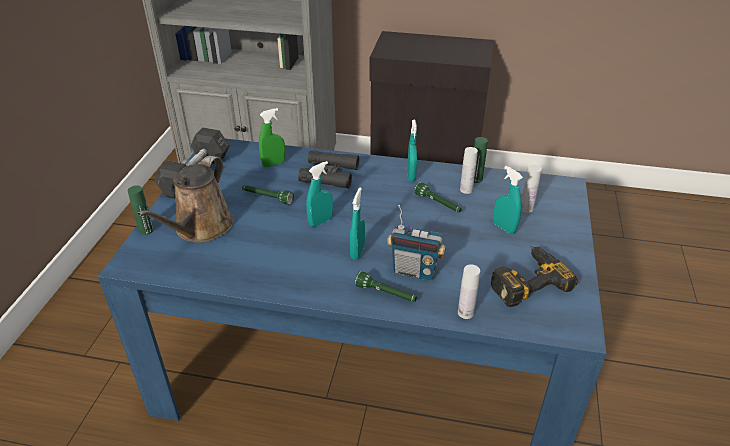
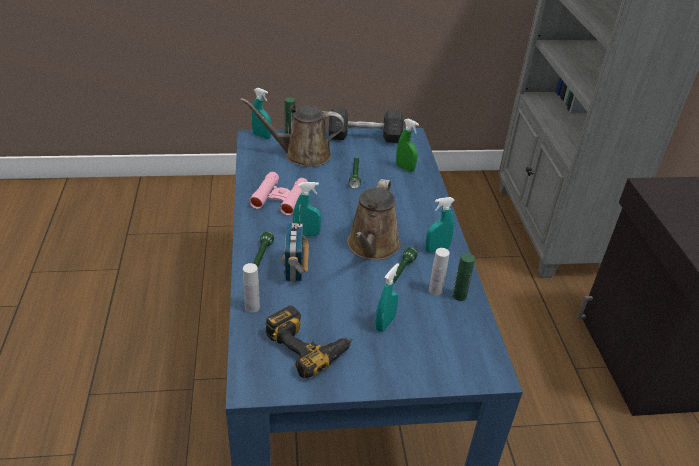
camera: 70 degrees right, 0 degrees up
(281, 261) = (279, 198): none -> pink binoculars
(320, 221) = (338, 208): turquoise spray bottle -> turquoise spray bottle (261, 136)
(329, 174) = (407, 200): black binoculars -> none
(394, 212) = (372, 247): none -> brown watering can
(526, 208) = (427, 339): white bottle -> none

